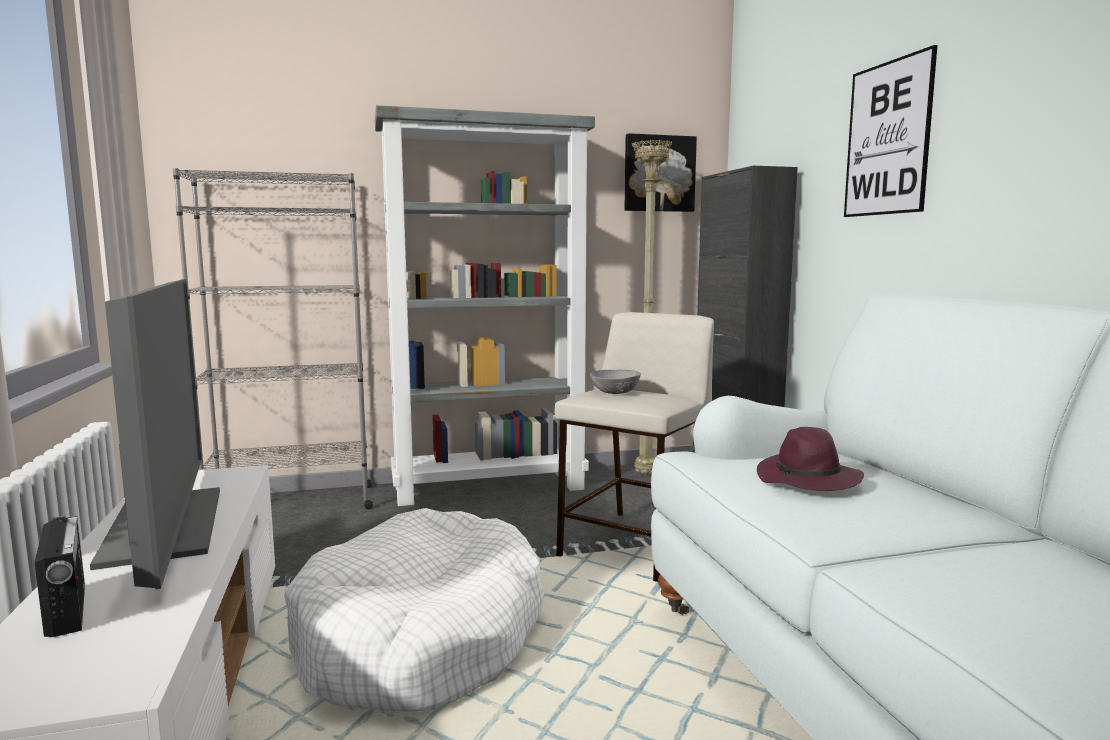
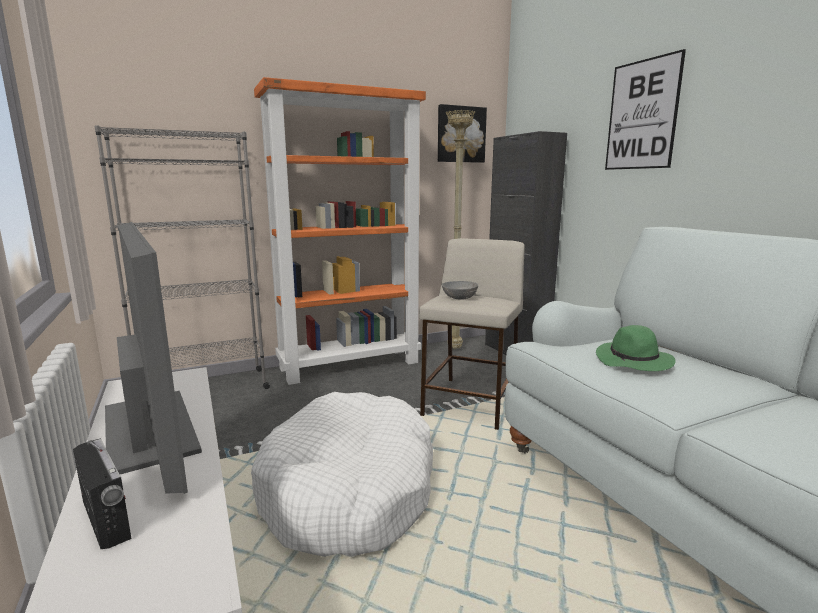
camera: 10 degrees left, 5 degrees up
(490, 487) = (350, 365): grey bookcase -> orange bookcase
(808, 480) = (634, 362): purple hat -> green hat

